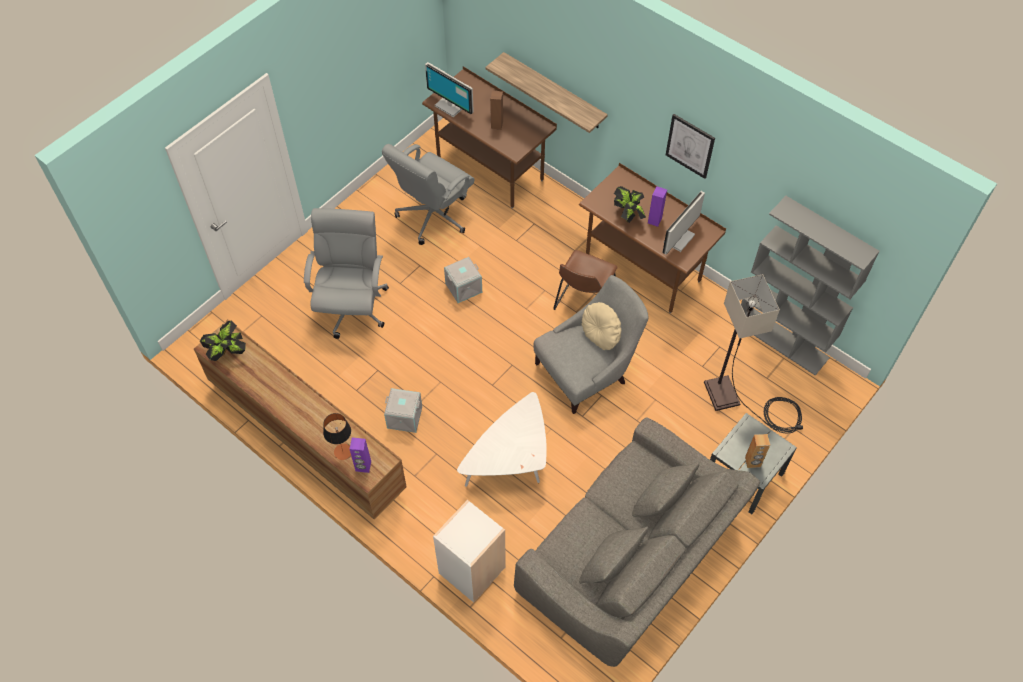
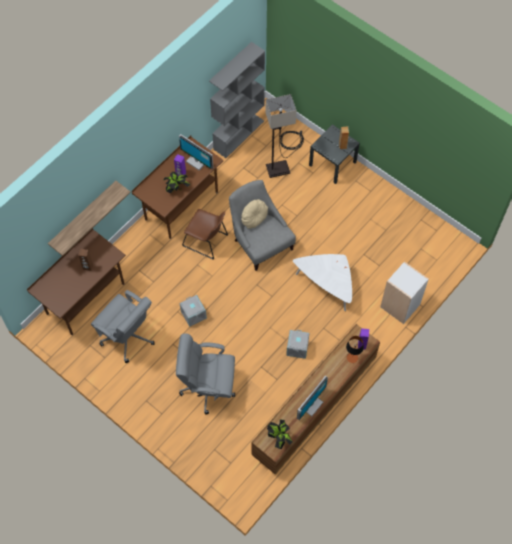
camera: 90 degrees left, 5 degrees up
(450, 105) = (65, 298): monitor -> monitor (311, 404)
(629, 558) = (386, 224): grey sofa -> none
(690, 146) = (160, 129): picture -> none

